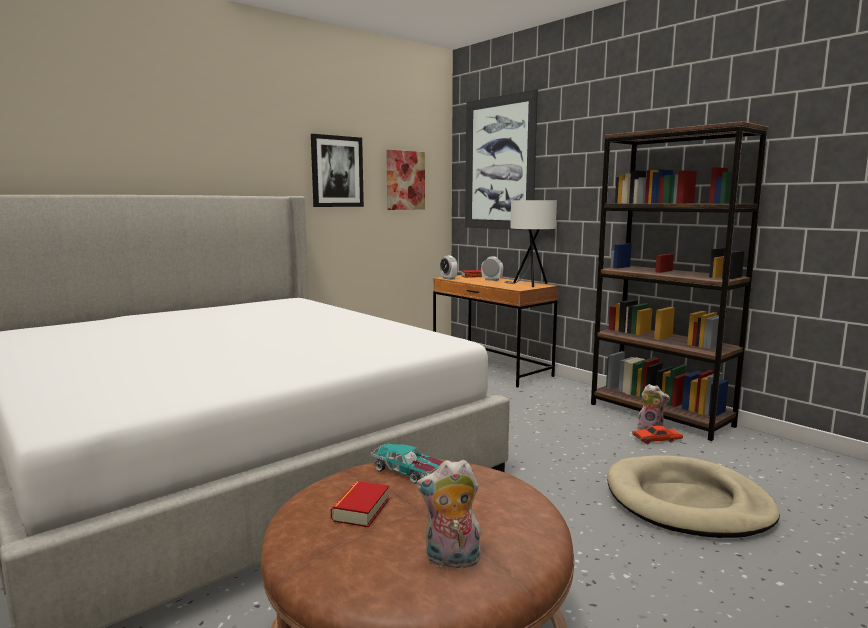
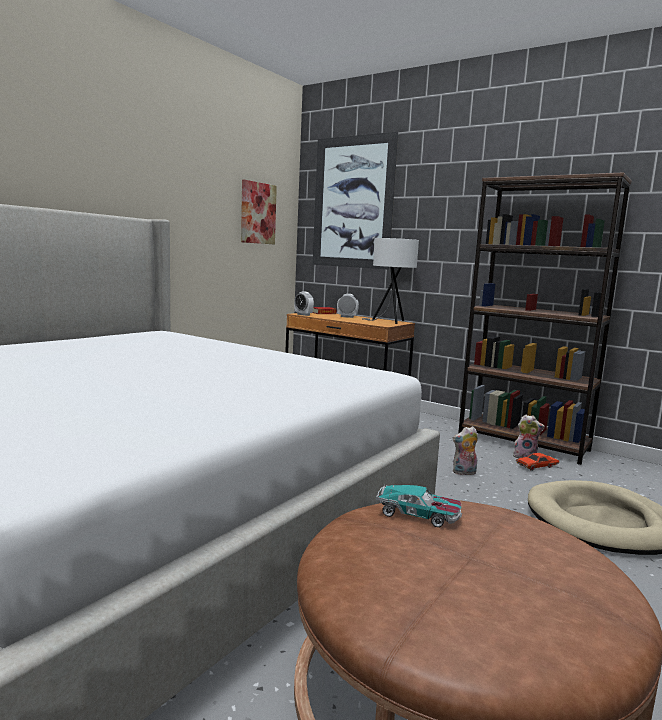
camera: 15 degrees left, 0 degrees up
(337, 171) = (195, 197): picture -> none
(361, 509) = (411, 563): book -> none
(451, 560) = (559, 613): plush toy -> plush toy (464, 473)

